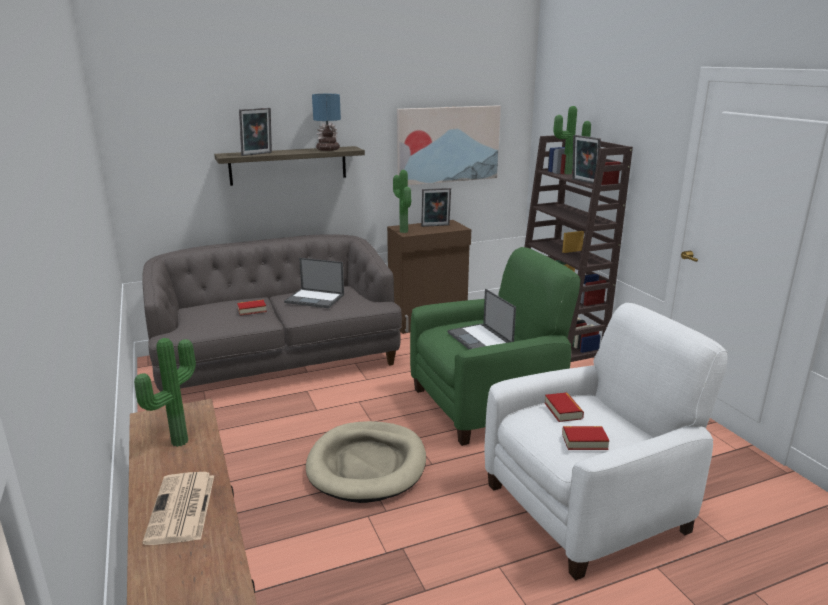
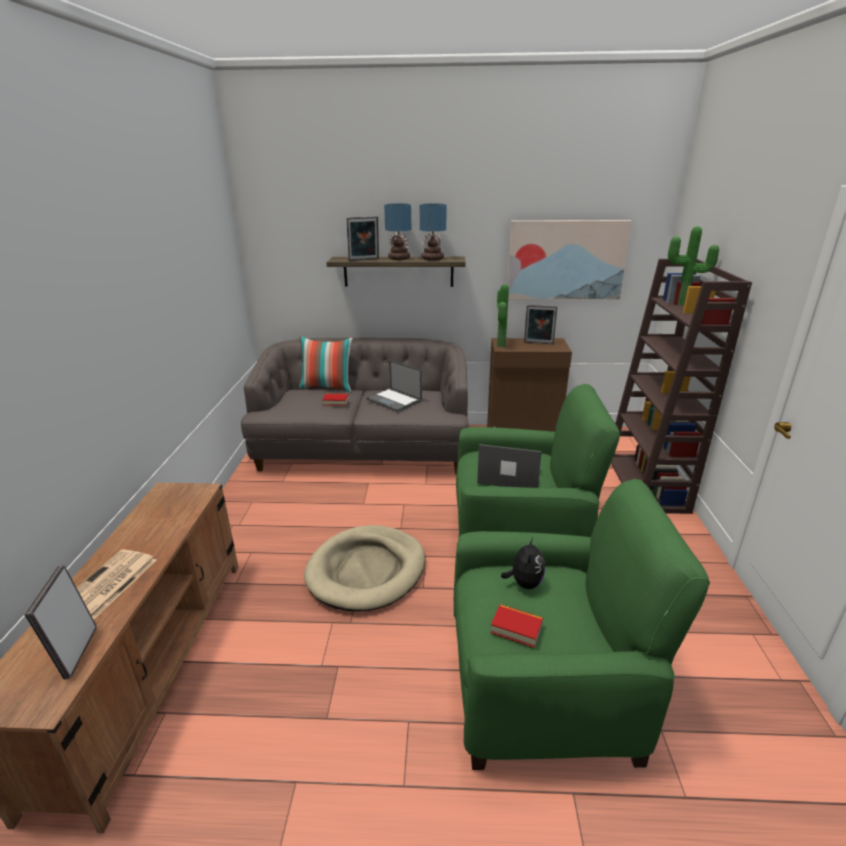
camera: 25 degrees right, 5 degrees up
(177, 441) = (162, 518): potted plant -> none
(226, 299) = (327, 387): none -> pillow
(292, 151) = (398, 258): none -> table lamp
(480, 339) = (508, 475): laptop -> laptop turned 105 degrees clockwise
(563, 411) = (524, 583): book -> plush toy
(583, 182) = (687, 317): picture frame -> picture frame (76, 652)
(587, 507) = (544, 689): white armchair -> green armchair

